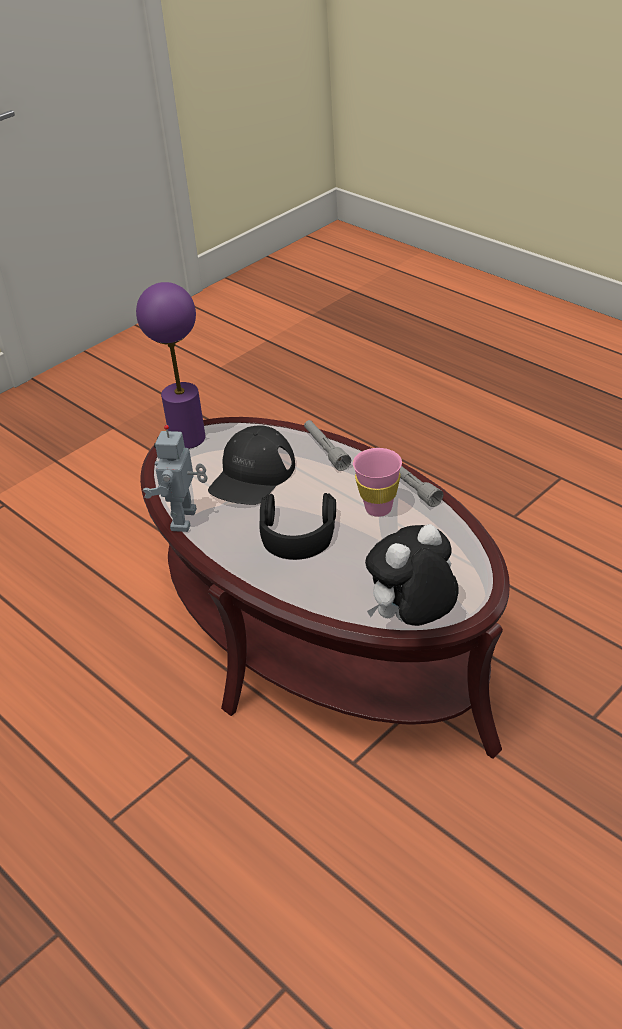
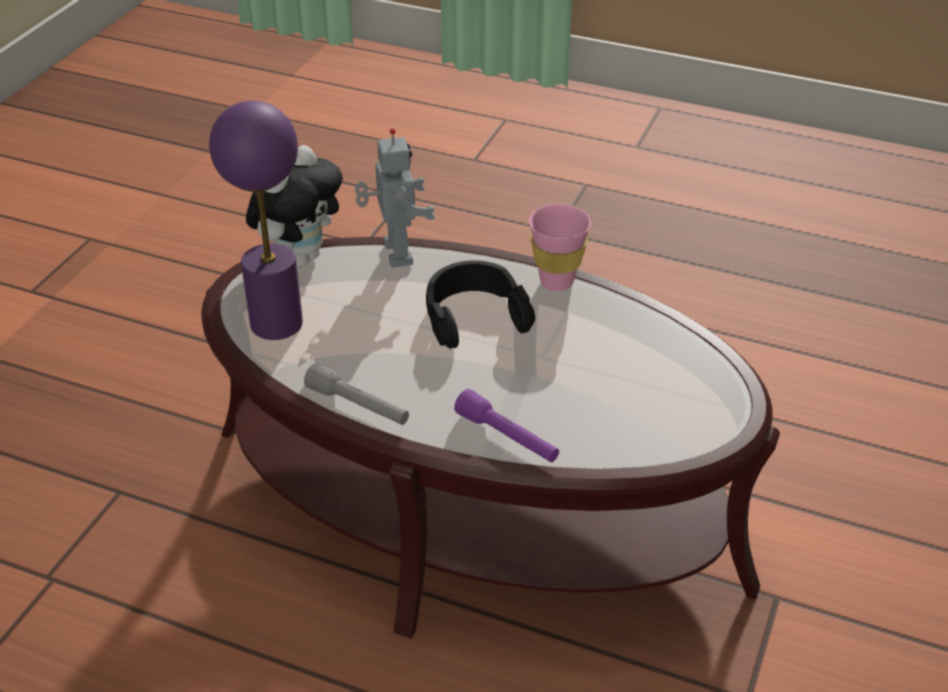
camera: 155 degrees right, 0 degrees up
(186, 520) = (622, 303): toy robot -> toy robot (395, 254)
(187, 438) = (727, 413): purple table lamp -> purple table lamp (277, 323)
(252, 475) = (586, 378): black cap -> none
(325, 450) = (507, 437): grey flashlight -> purple flashlight
(378, 508) = (388, 367): pink cup -> pink cup (556, 282)

